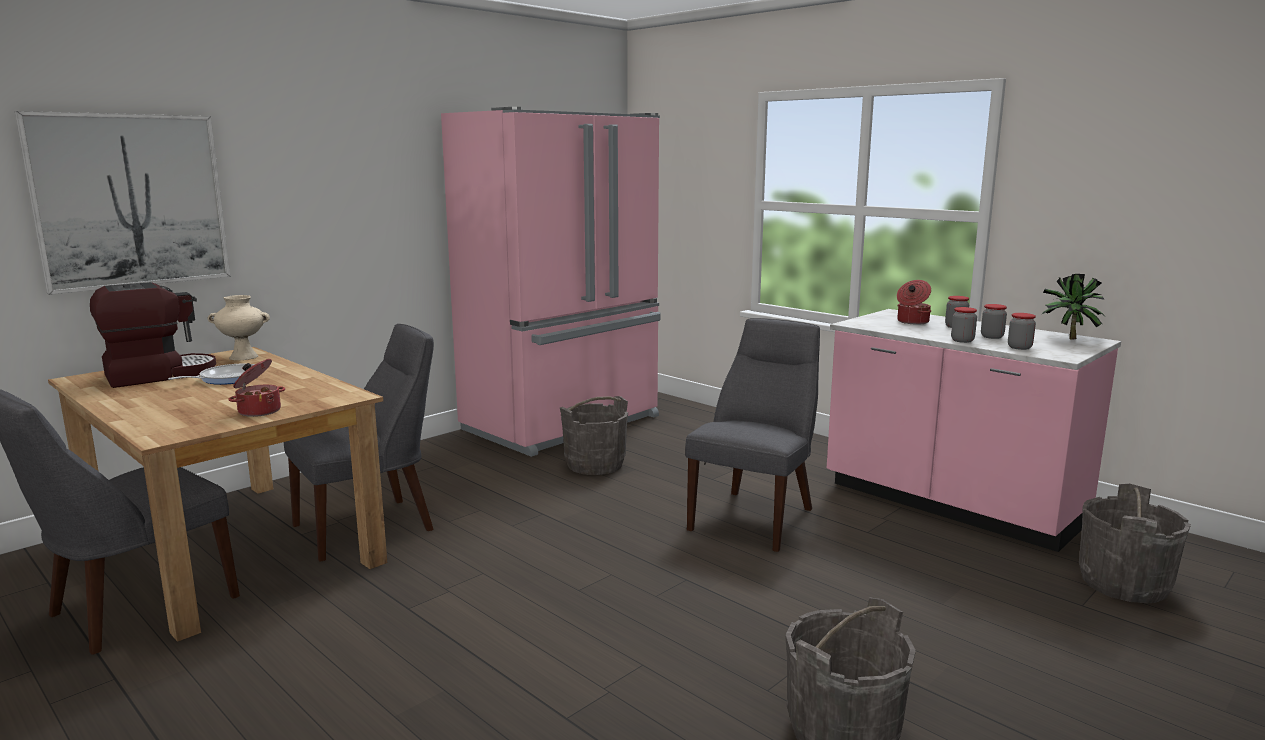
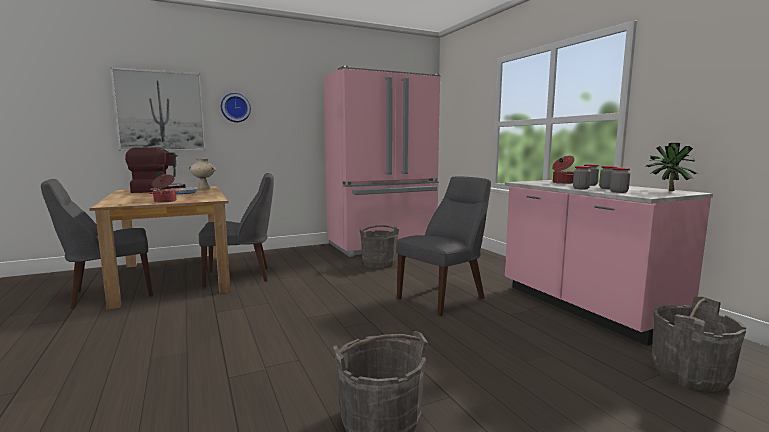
camera: 20 degrees right, 5 degrees down
(281, 183) = (235, 107): none -> wall clock

